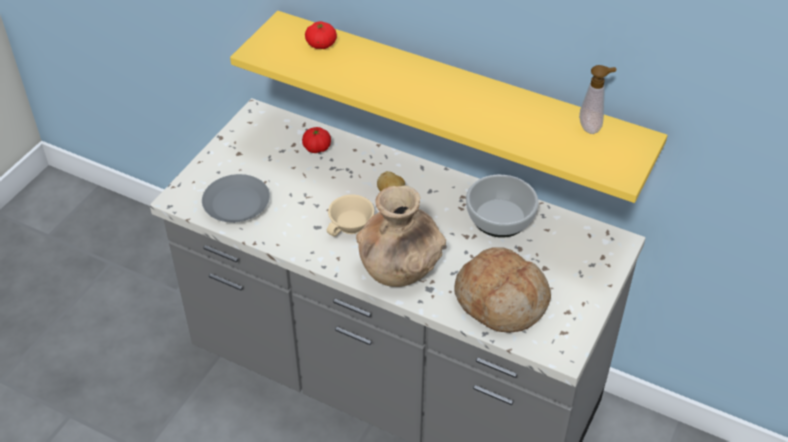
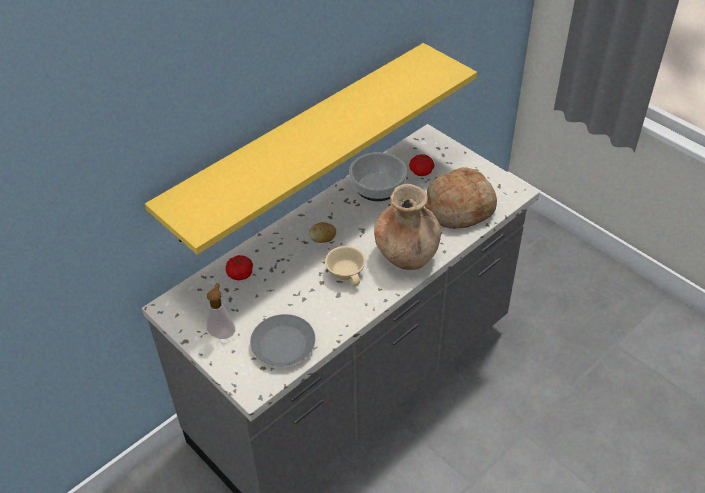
camera: 70 degrees left, 0 degrees up
(321, 44) = (217, 184): tomato -> tomato (421, 172)
(591, 127) = (401, 70): soap dispenser -> soap dispenser (222, 333)

